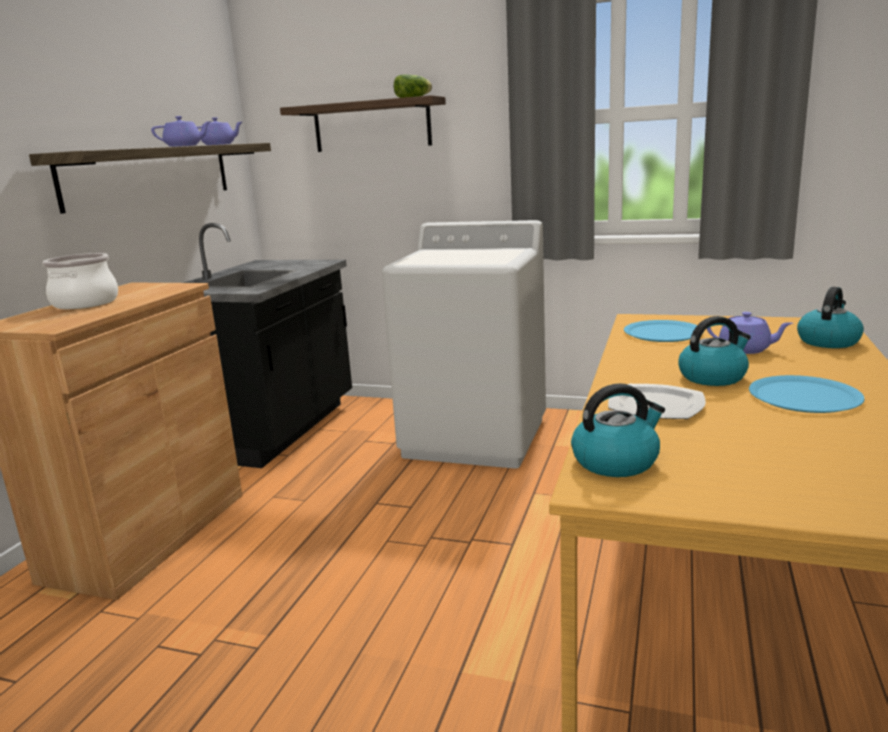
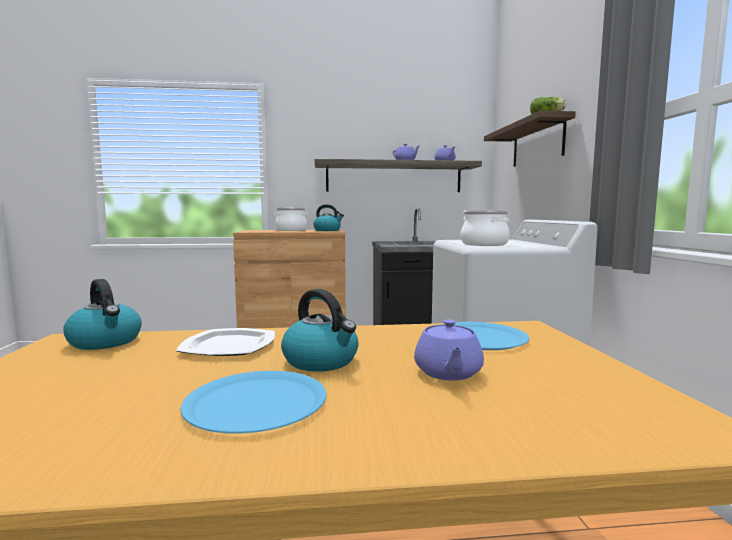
camera: 65 degrees right, 10 degrees down
(479, 259) = (483, 244): none -> cooking pot
(828, 341) = (562, 425): kettle -> kettle (327, 230)

